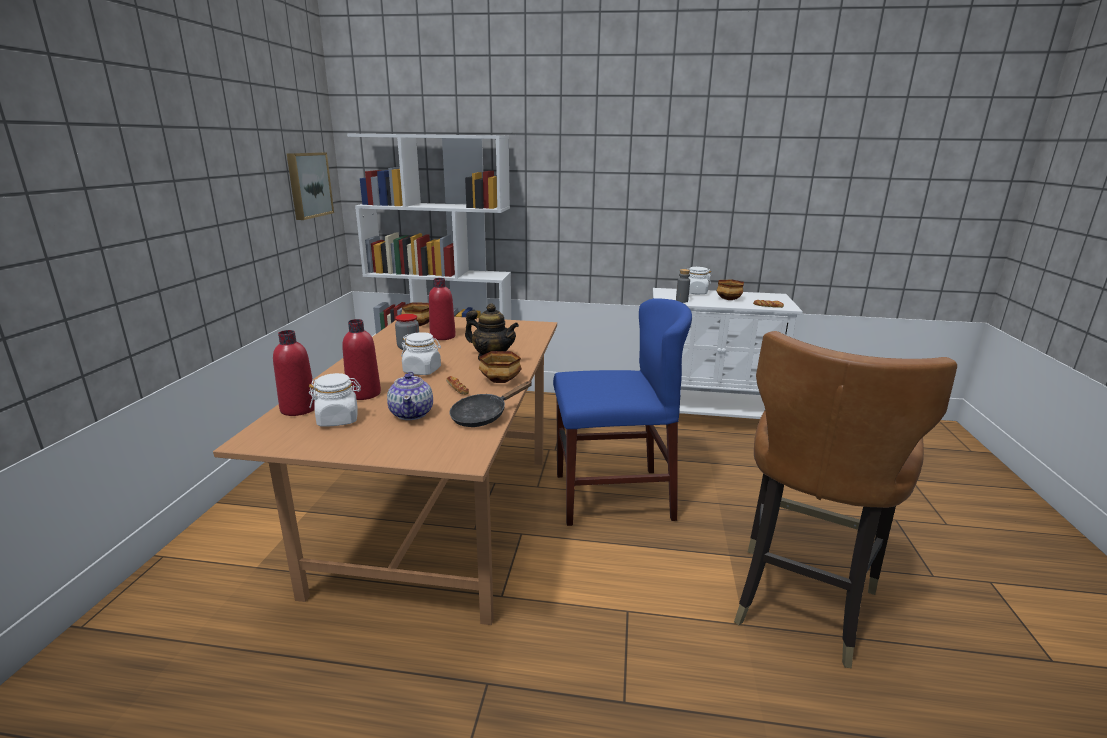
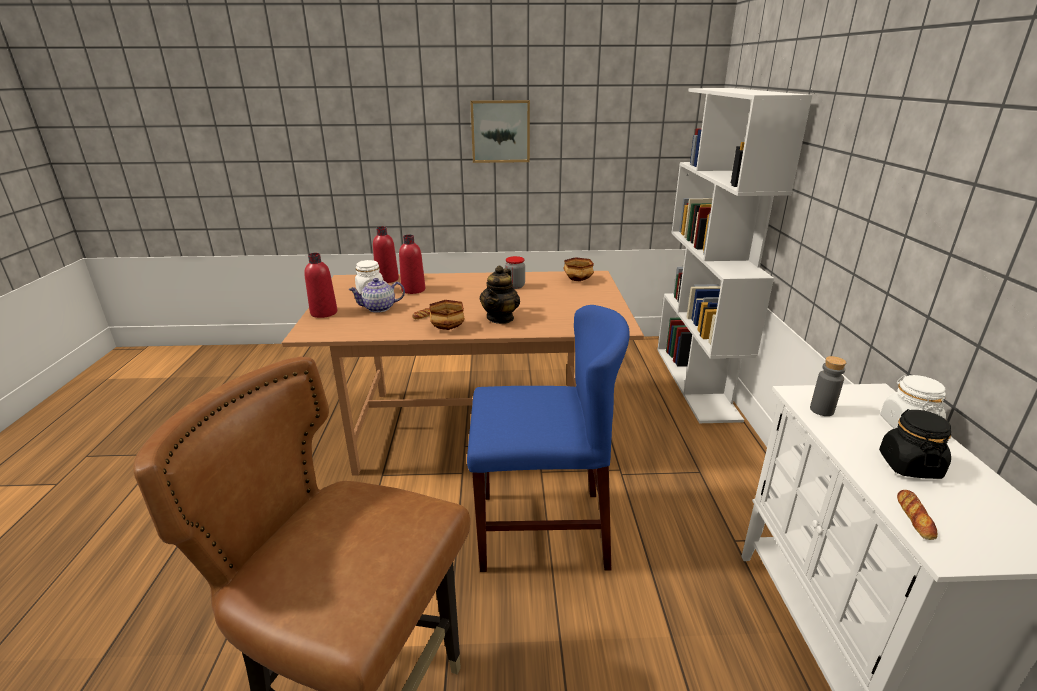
camera: 80 degrees right, 5 degrees up
(308, 185) = (655, 137): picture -> picture (500, 131)
(422, 370) = (463, 298): white jar -> none
(442, 336) = (551, 292): red bottle -> red bottle (324, 313)
(483, 416) = (374, 330): black frying pan -> none
(612, 496) = (541, 530): blue chair -> blue chair turned 75 degrees counterclockwise
(729, 299) = (909, 465): bowl -> black jar

